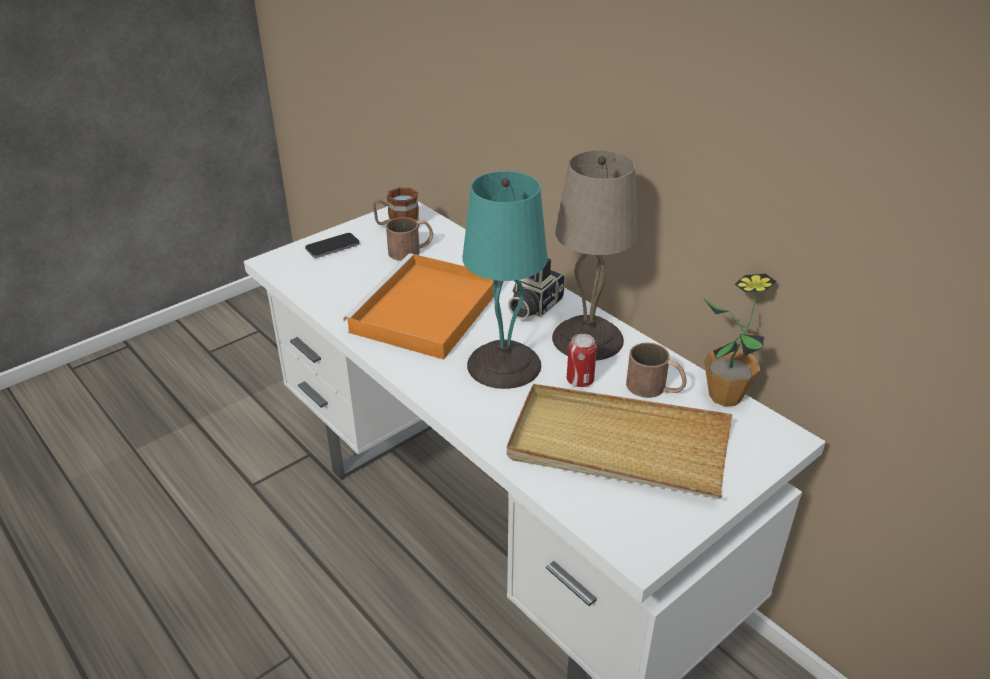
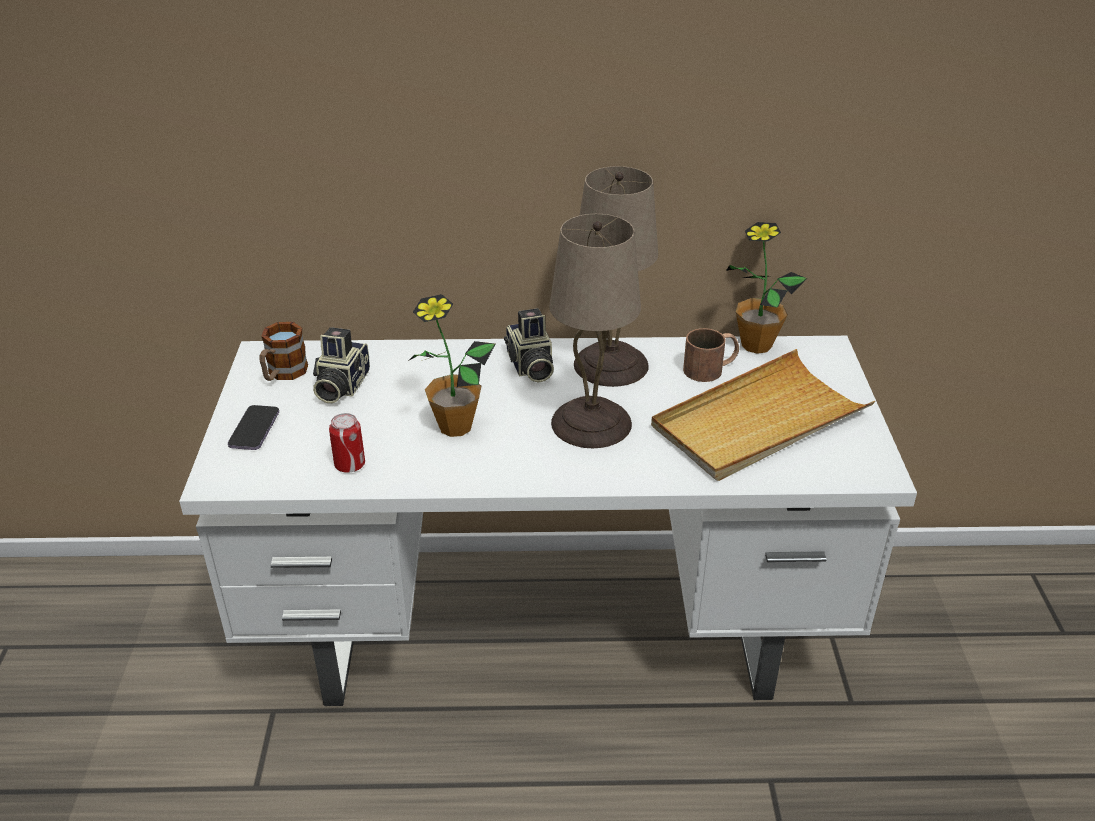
camera: 50 degrees left, 0 degrees up
(411, 250) = (340, 386): brown mug -> camera
(425, 312) = (455, 426): orange tray -> potted plant
(505, 364) = (592, 422): turquoise table lamp -> beige table lamp
(580, 380) = (659, 397): can -> can (350, 465)

